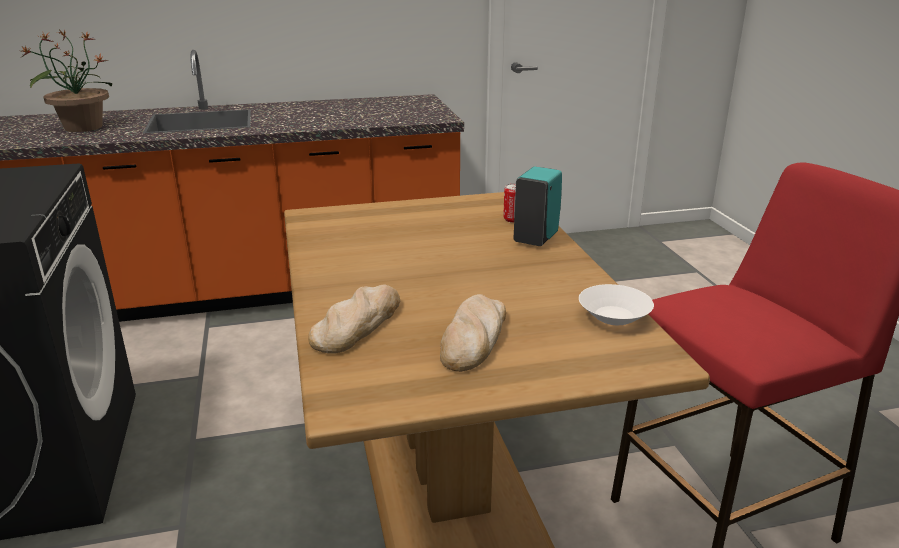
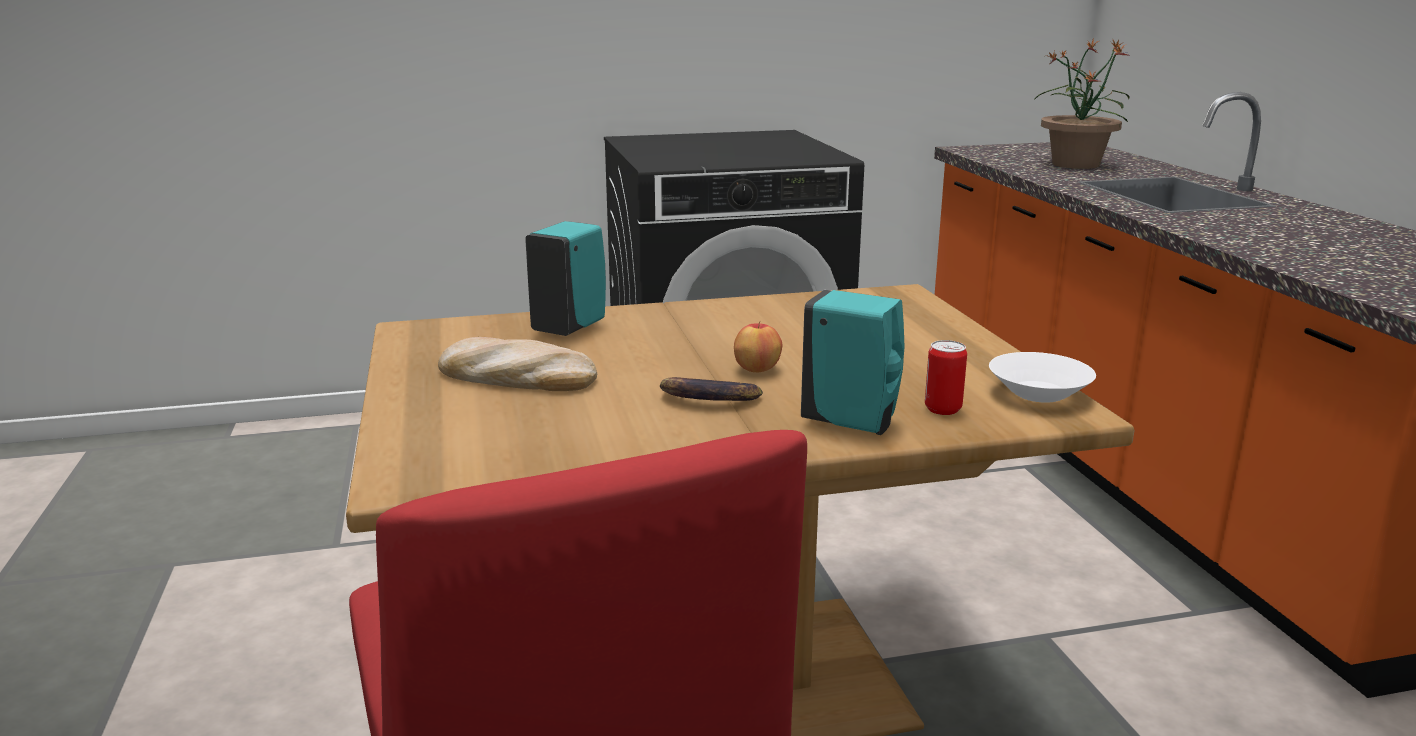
camera: 90 degrees right, 5 degrees down
(357, 323) = (571, 328): bread -> turquoise soap dispenser
(456, 258) = (757, 370): none -> apple
(508, 273) = (706, 399): none -> banana
(614, 318) = (539, 460): white bowl -> white bowl (1038, 395)

